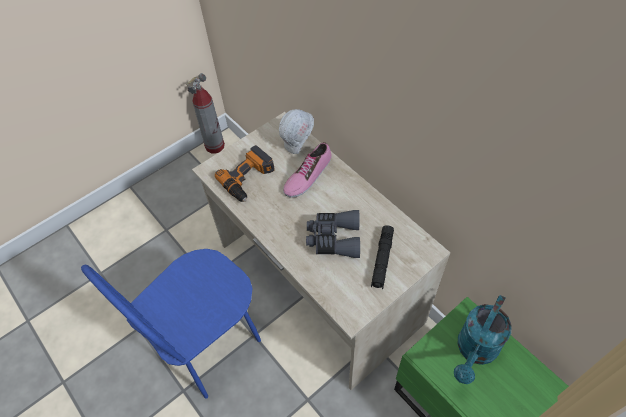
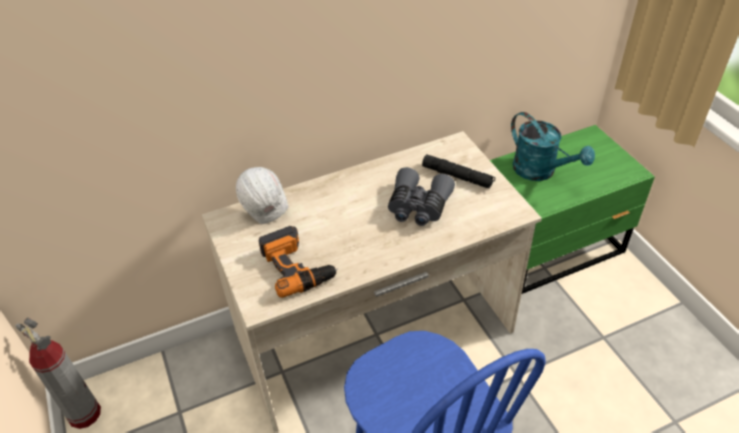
camera: 75 degrees left, 10 degrees down
(307, 175) = (319, 211): shoe -> none

